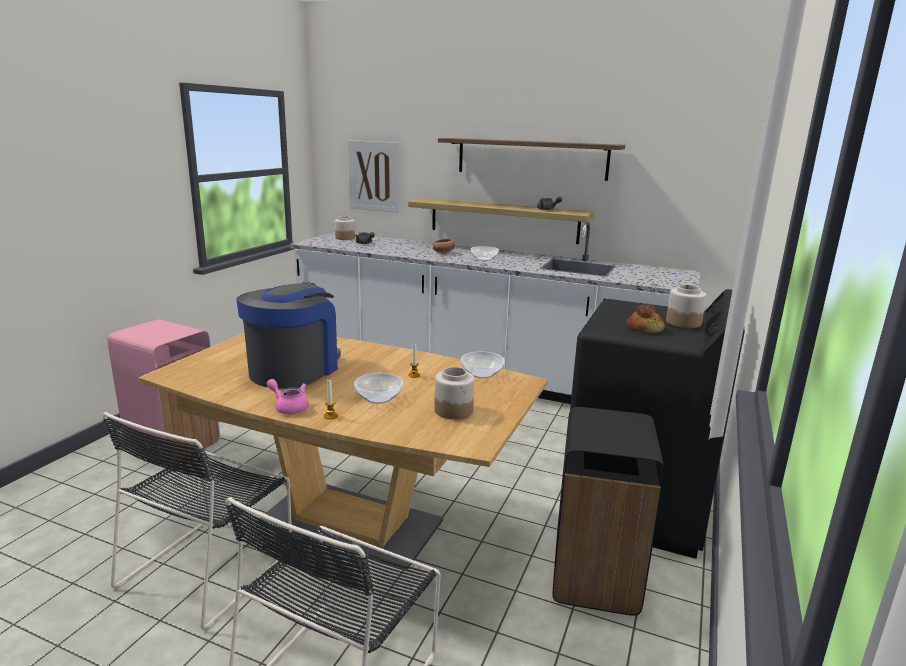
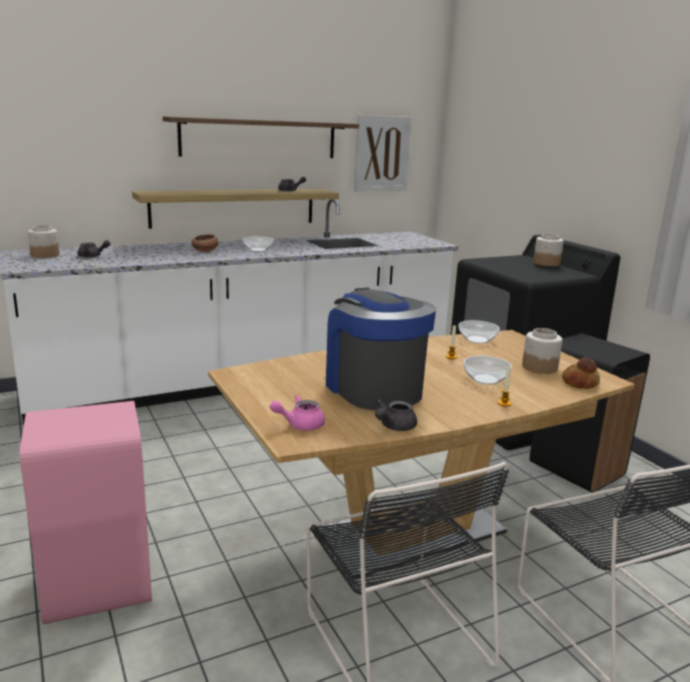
camera: 50 degrees left, 0 degrees up
(226, 393) = (393, 427): none -> grey teapot
(289, 407) = (466, 412): pink teapot -> pink teapot (300, 425)
(374, 176) = (55, 168): picture -> picture (382, 154)
(644, 329) = (544, 272): bread -> bread (579, 383)

